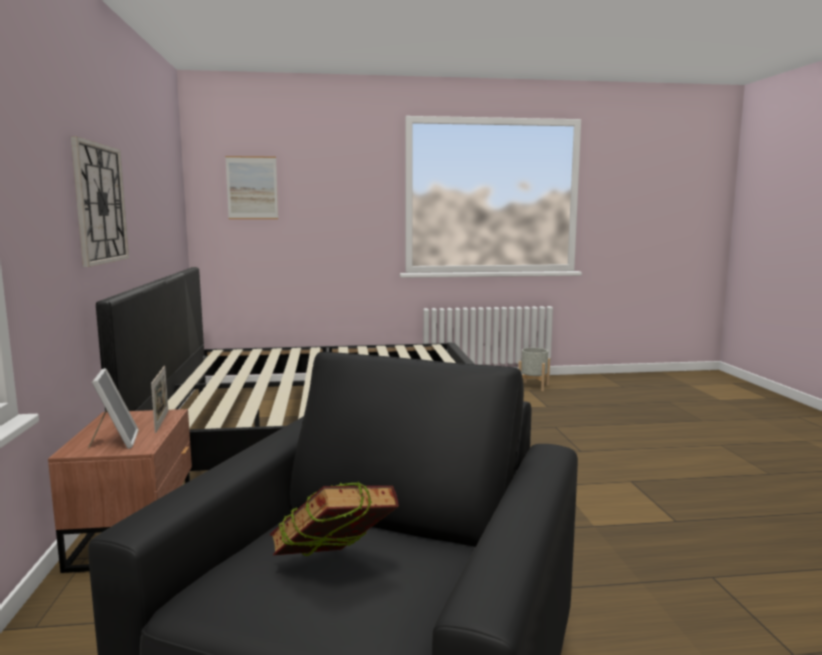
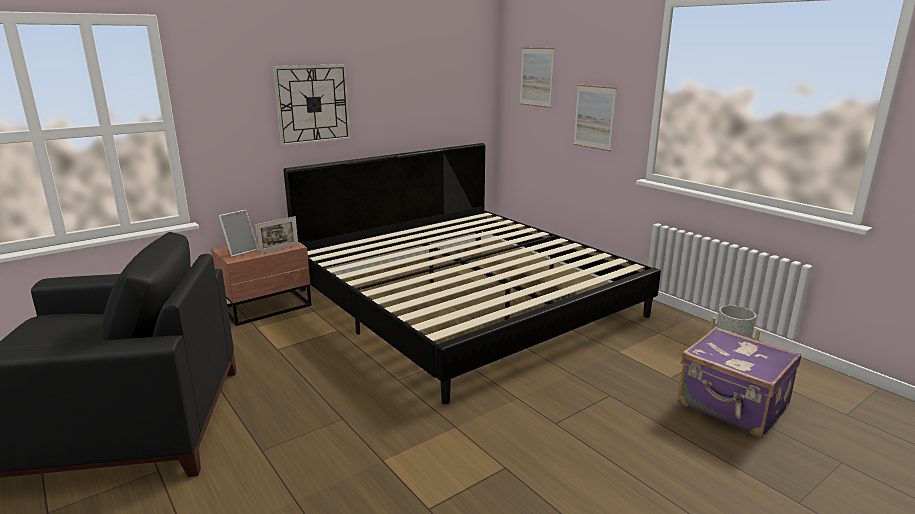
camera: 60 degrees right, 10 degrees up
(334, 571) = (60, 335): book -> none
(338, 223) = (594, 117): none -> picture
(597, 404) = (732, 407): none -> purple suitcase

